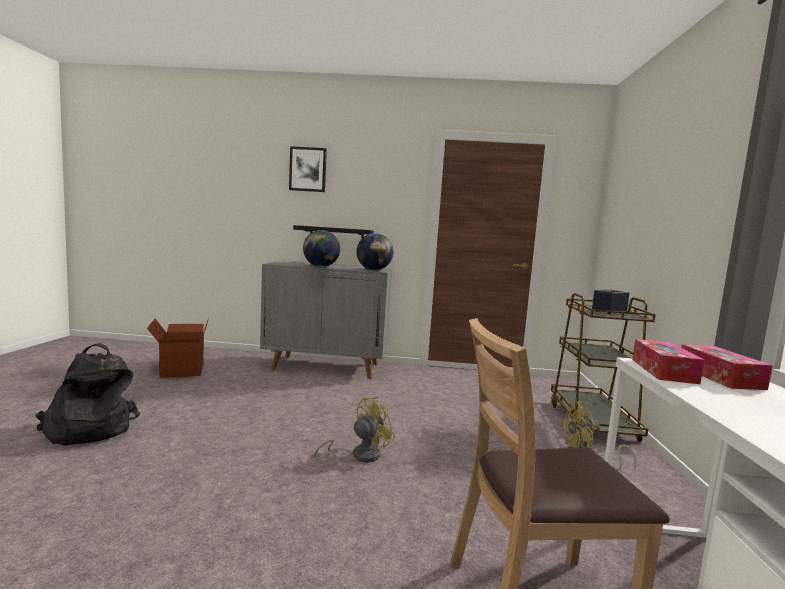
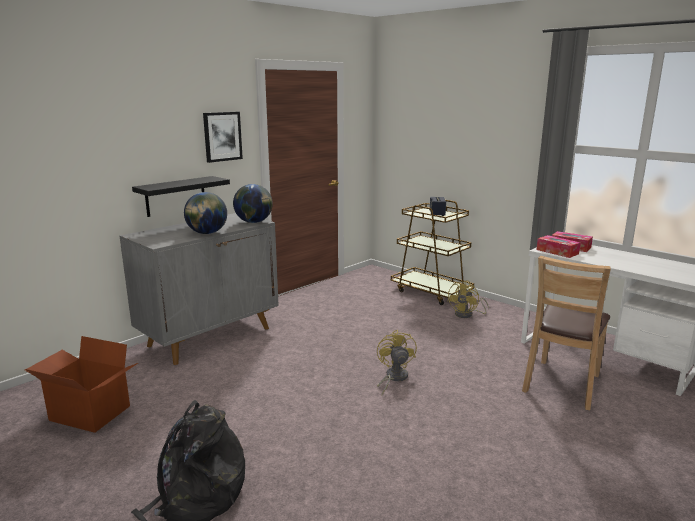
camera: 50 degrees left, 10 degrees up
(308, 169) = (129, 114): picture -> picture (222, 136)

